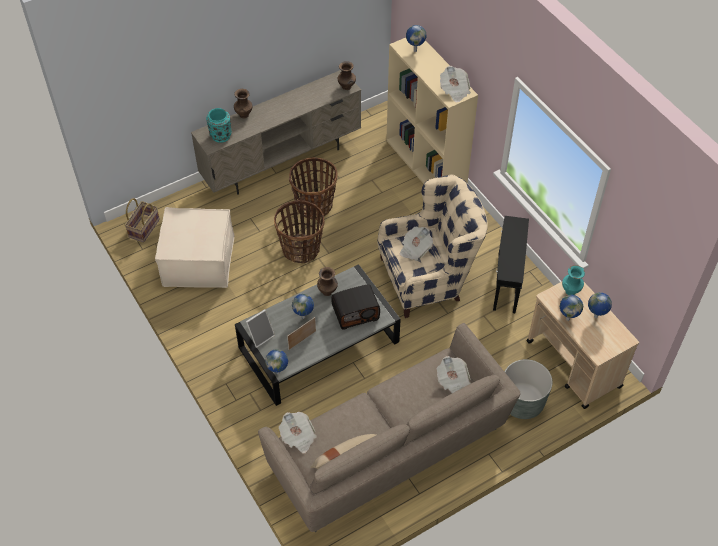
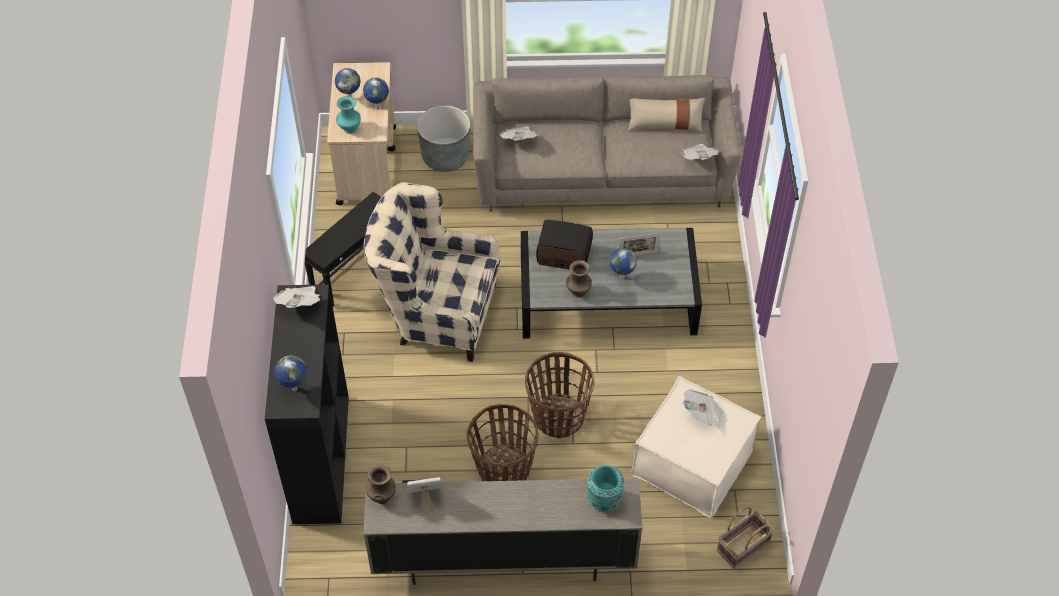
camera: 150 degrees left, 0 degrees up
(244, 114) = (553, 521): brown vase -> none
(261, 336) = (680, 278): picture frame -> picture frame (425, 498)
(278, 372) = (681, 235): globe -> none
(415, 249) = (451, 284): newspaper -> newspaper (703, 414)
(426, 165) = (320, 457): beige bookcase -> black bookcase

